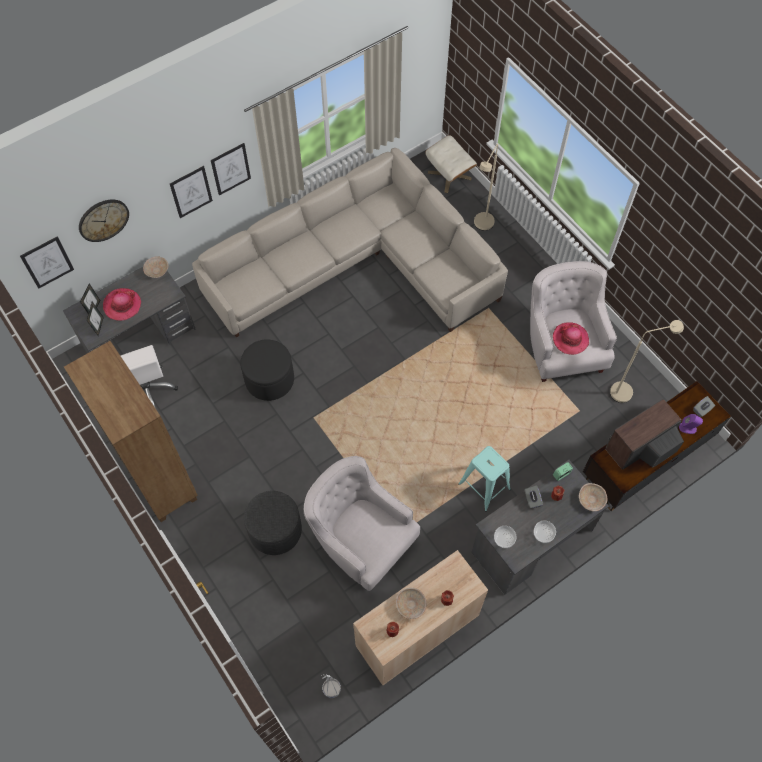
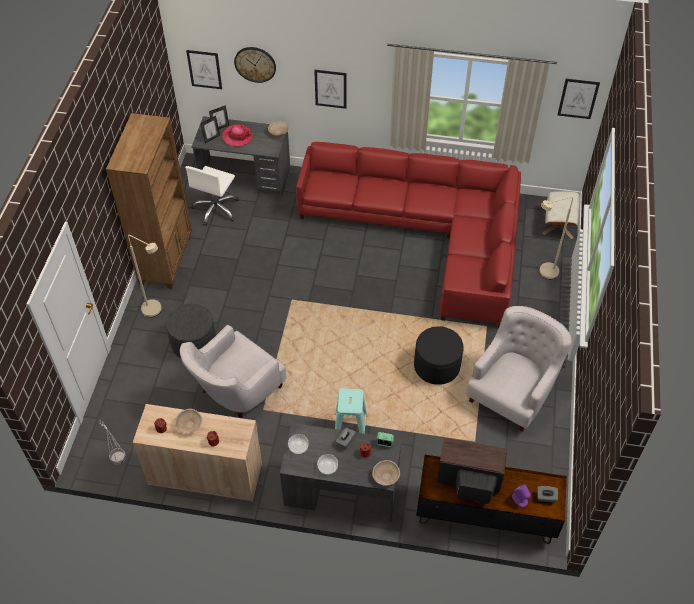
camera: 45 degrees right, 10 degrees down
(231, 169) = (369, 91): picture -> picture (578, 98)
(269, 379) = (291, 257): black ottoman -> black ottoman (436, 366)
(358, 264) = (427, 233): beige sofa -> red sofa
(361, 539) = (236, 392): white armchair -> white armchair turned 135 degrees counterclockwise
(570, 339) = (507, 378): hat -> none
(627, 391) = (526, 459): beige floor lamp -> beige floor lamp (156, 311)

